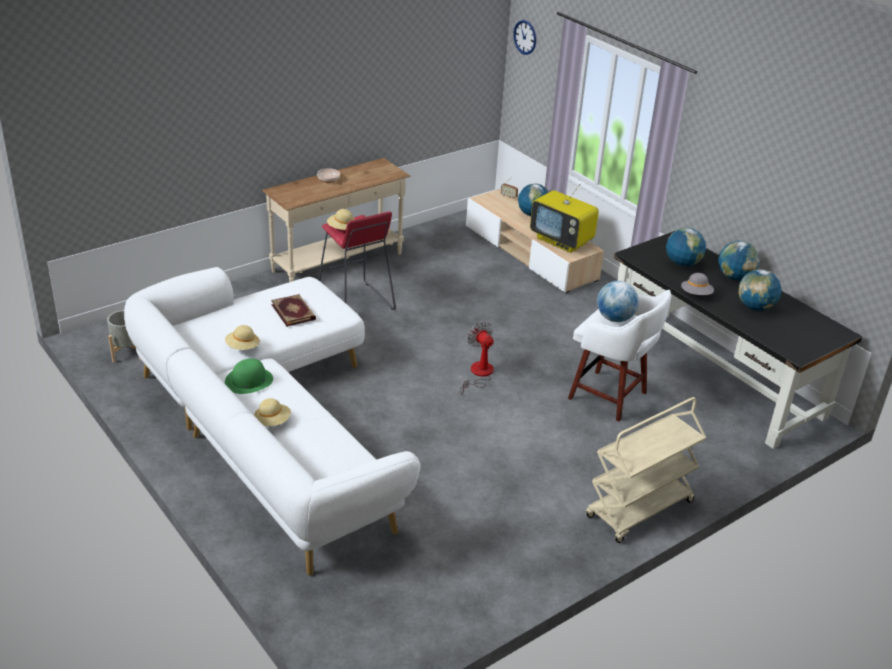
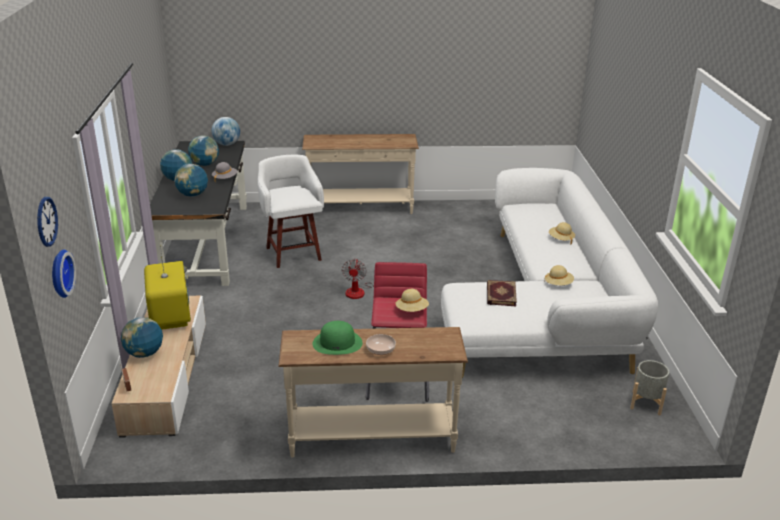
camera: 145 degrees left, 5 degrees down
(248, 381) = (565, 263): green hat -> green hat (337, 343)
(523, 78) = (59, 273): none -> wall clock
(614, 318) = (289, 196): globe -> globe (227, 144)
(639, 510) = (360, 208): beige cart -> beige console table

